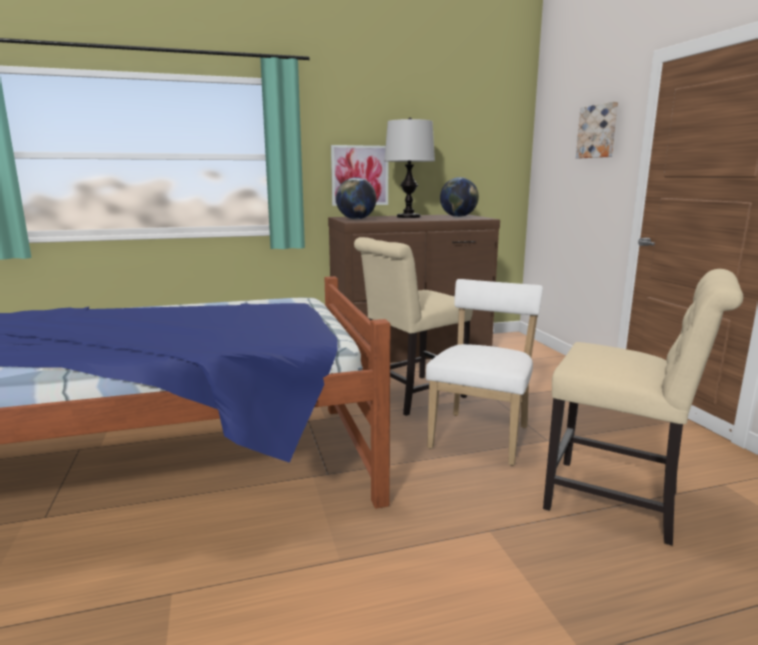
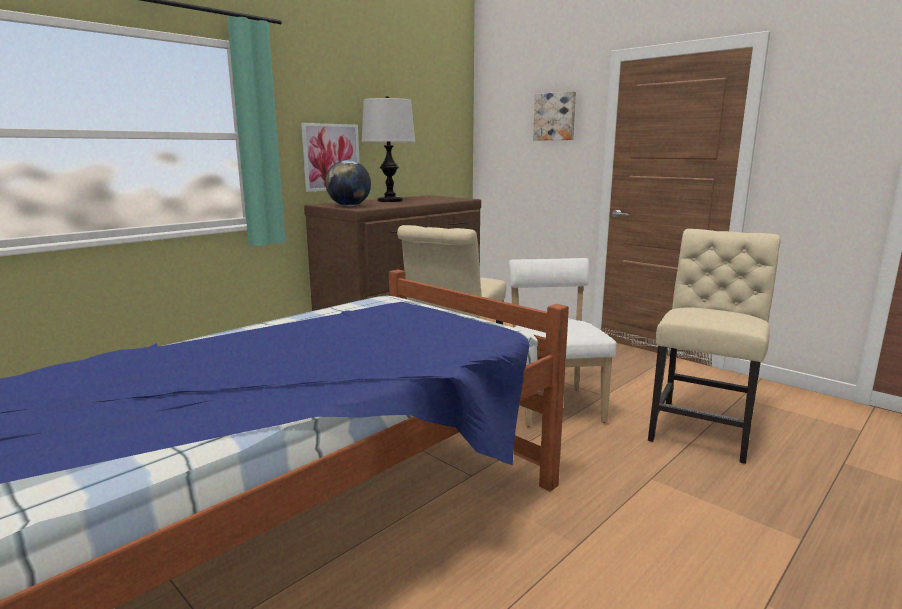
camera: 30 degrees left, 0 degrees up
(458, 216) = (435, 198): globe -> none
(620, 502) = (702, 429): beige chair -> beige chair turned 60 degrees counterclockwise

